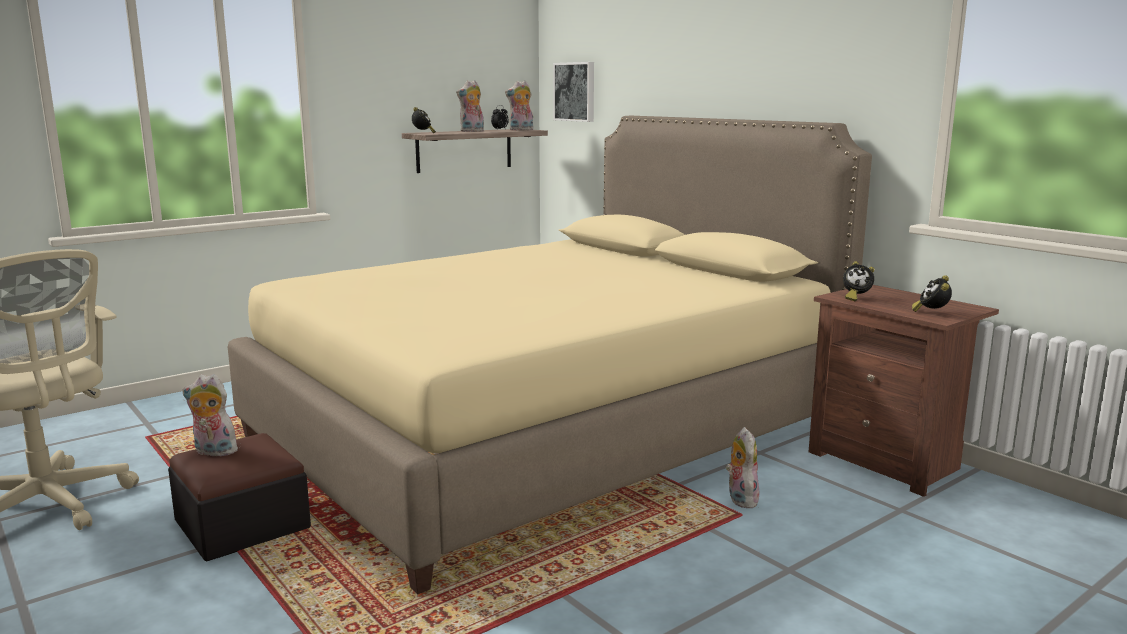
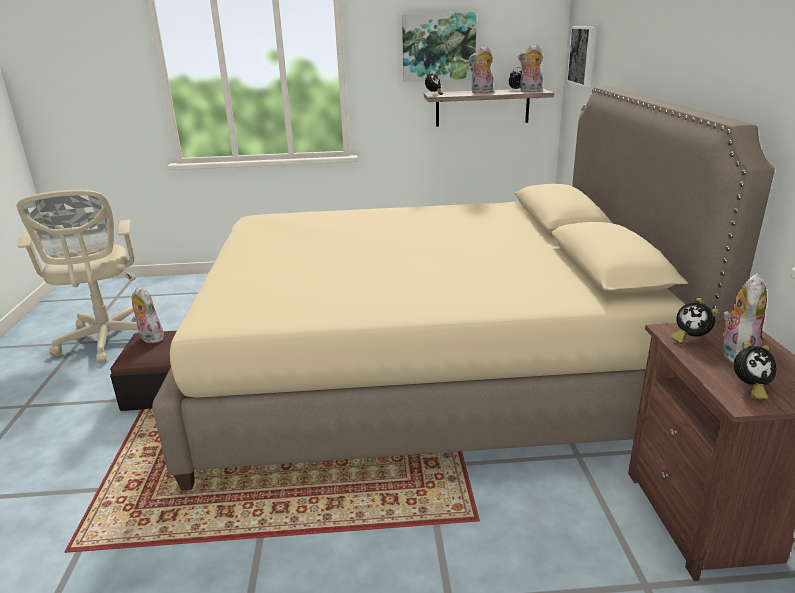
camera: 35 degrees right, 10 degrees up
(415, 81) = (438, 47): none -> picture
(740, 499) = (498, 501): plush toy -> plush toy (736, 353)
(931, 312) = (749, 388): alarm clock -> alarm clock turned 150 degrees counterclockwise

